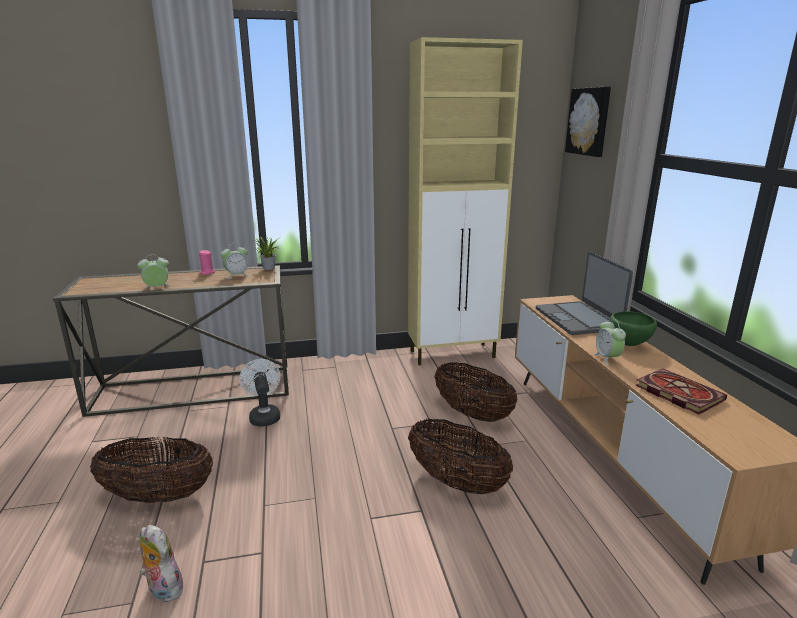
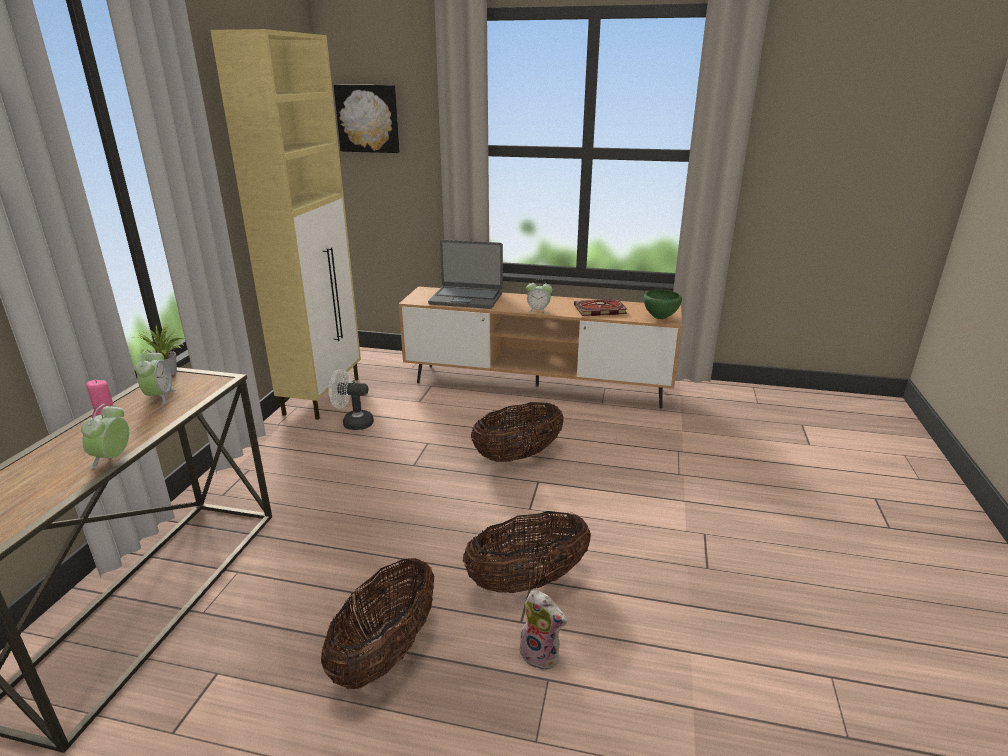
camera: 65 degrees left, 5 degrees up
(162, 589) = (542, 654): plush toy -> plush toy turned 120 degrees counterclockwise
(264, 416) = (298, 544): white fan -> white fan (353, 423)
(472, 414) = (435, 419): basket -> basket (527, 581)
(628, 344) = (525, 299): green bowl -> green bowl (660, 318)

